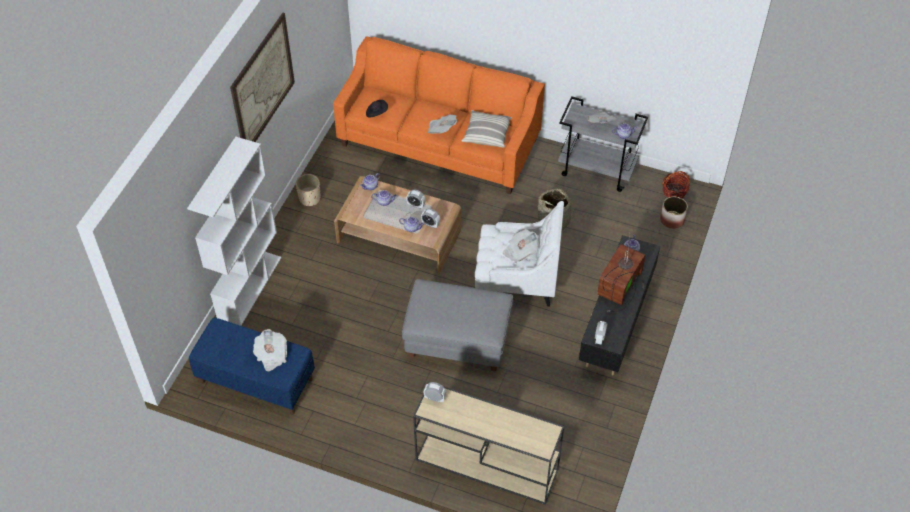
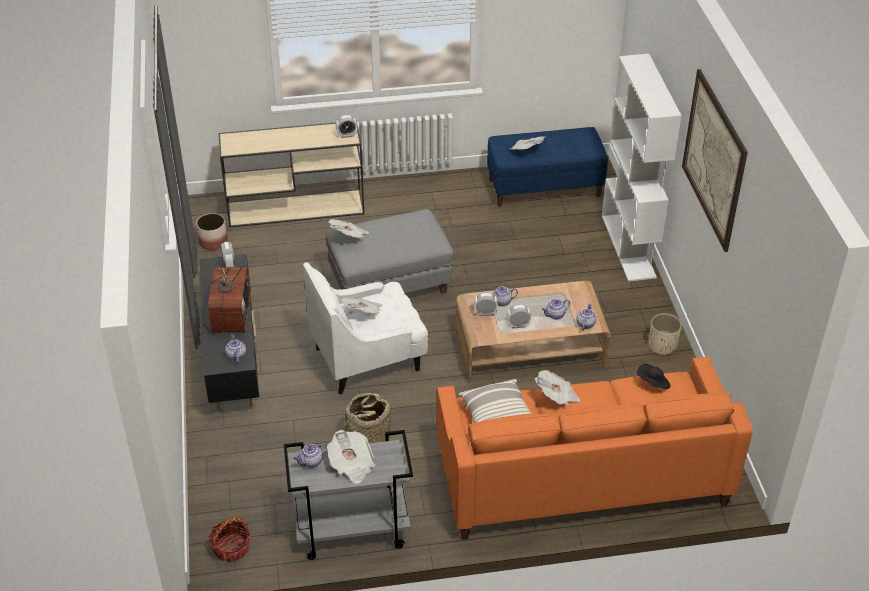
camera: 150 degrees right, 10 degrees down
(489, 321) = (349, 236): none -> newspaper
(672, 219) = (218, 506): planter -> planter (213, 242)

